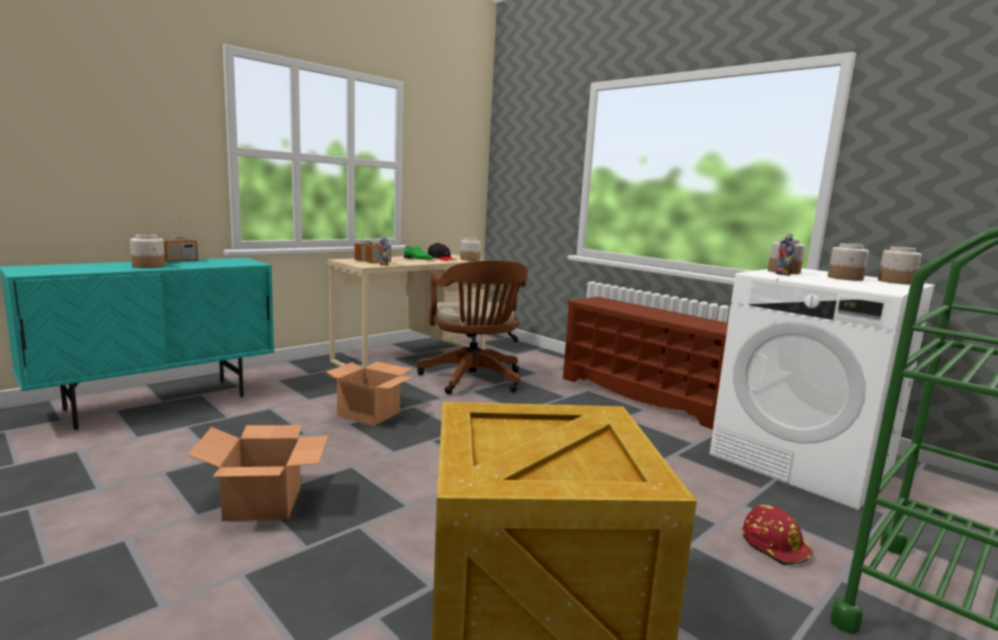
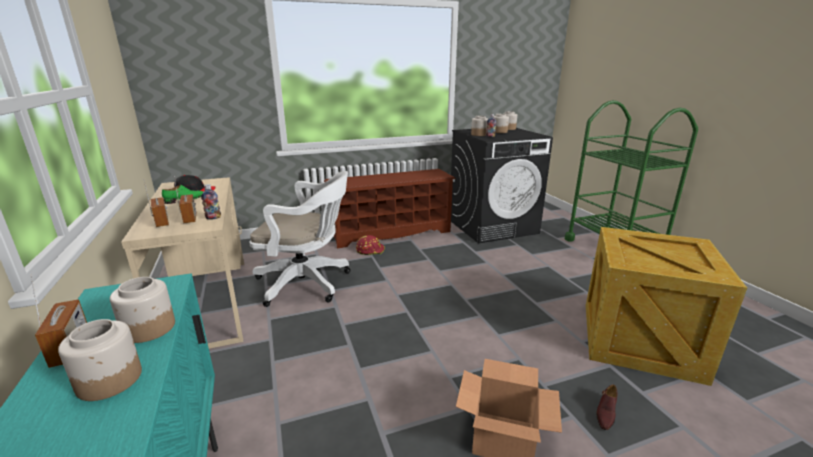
camera: 65 degrees left, 10 degrees up
(317, 575) = (605, 413): none -> brown shoe
(368, 414) = (344, 353): cardboard box -> none
(469, 259) = (214, 182): jar -> jar (148, 329)
(473, 380) = (307, 283): brown office chair -> white office chair
(775, 545) = (567, 260): red hard hat -> red hard hat (370, 250)
(802, 461) = (493, 226): white washing machine -> black washing machine

